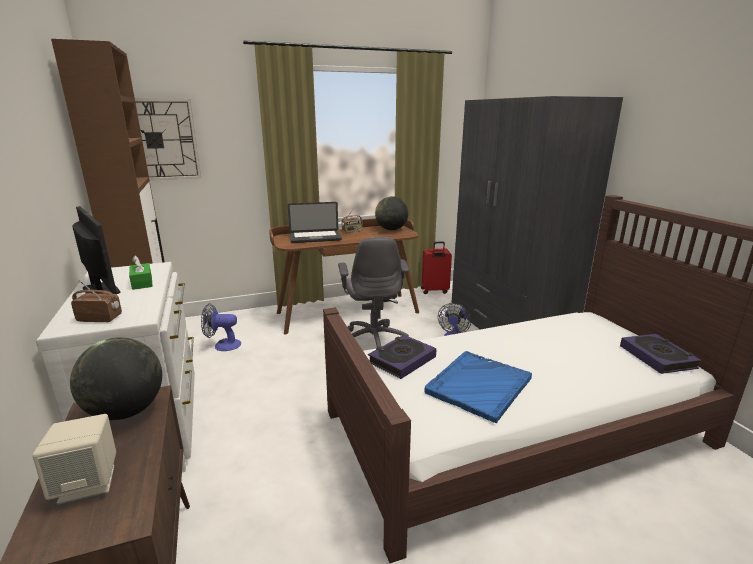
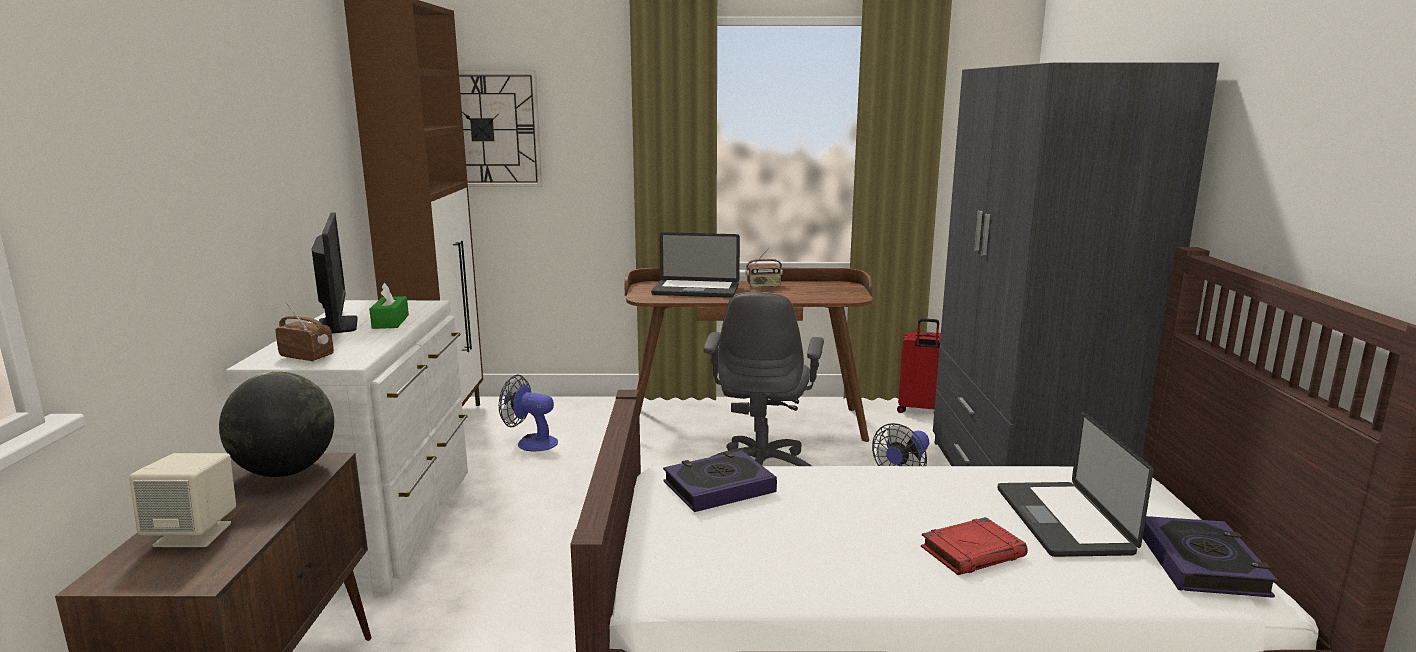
camera: 20 degrees right, 5 degrees down
(391, 229) = (832, 289): globe -> none
(478, 386) = (809, 544): blue tray -> none
(559, 372) = (973, 552): none -> red book
(583, 346) = (1062, 520): none -> laptop

